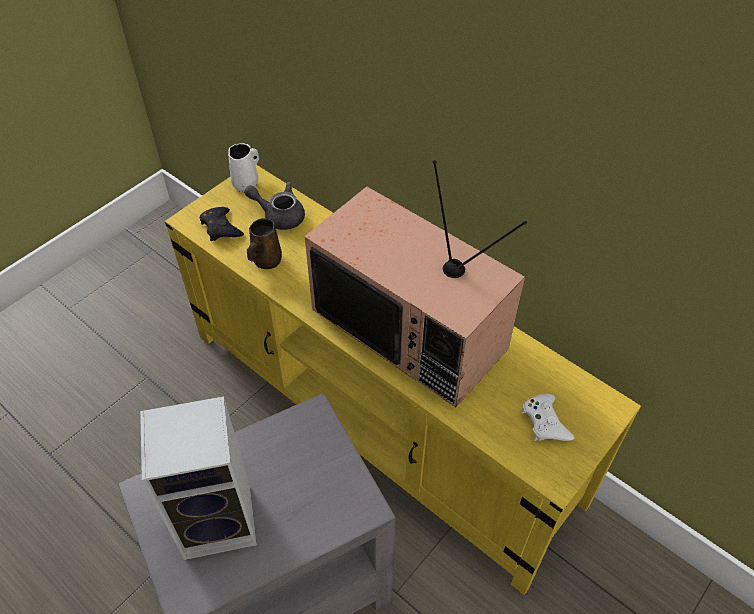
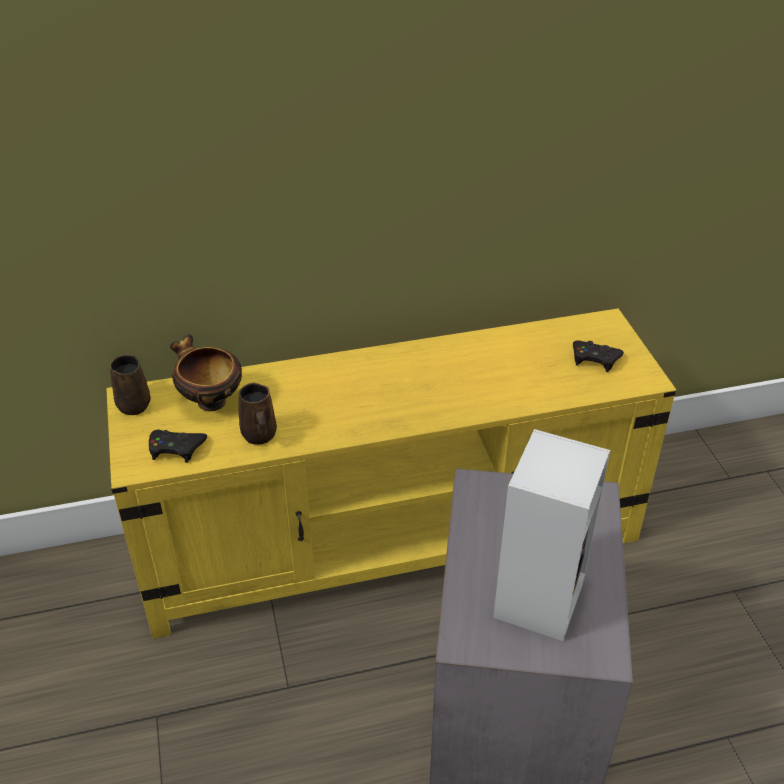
camera: 55 degrees left, 10 degrees down
(246, 183) = (134, 403): white mug -> brown mug
(279, 215) = (209, 401): grey teapot -> bowl
(413, 328) = (438, 381): television -> none
(545, 422) = (595, 359): white game controller -> black game controller

